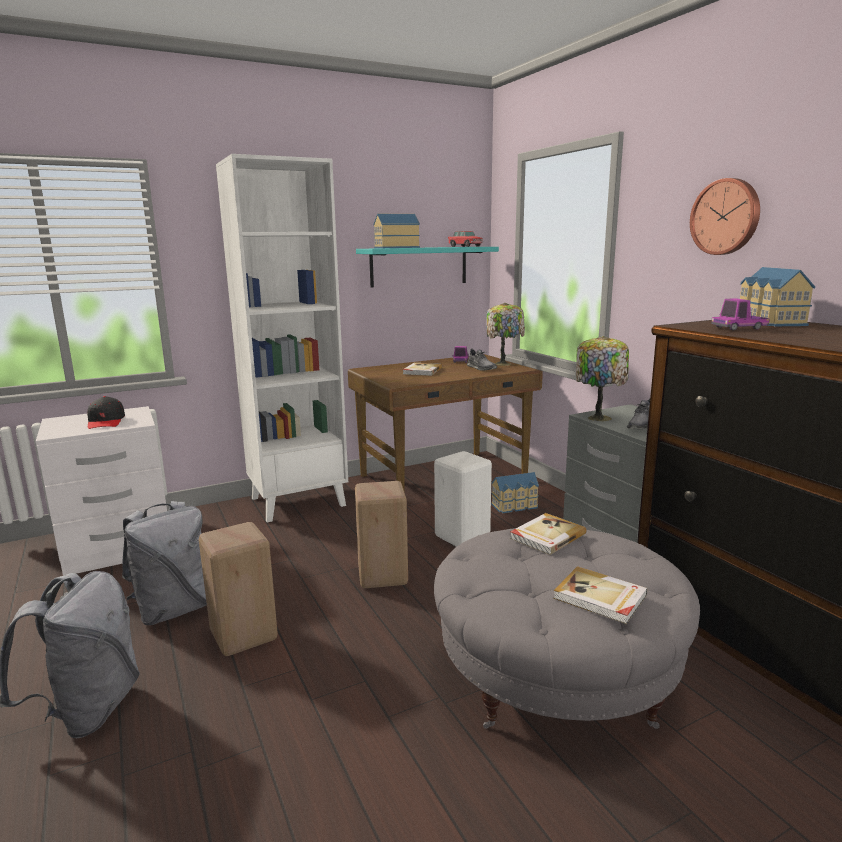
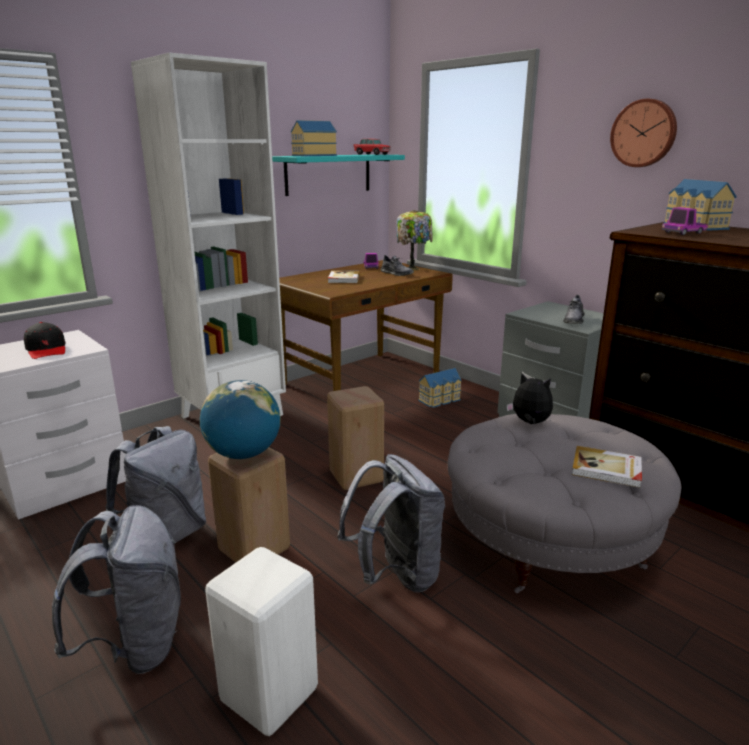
camera: 15 degrees left, 5 degrees up
(230, 535) = (243, 454): none -> globe
(365, 685) = (395, 575): none -> grey backpack
(464, 537) = (410, 433): white stool -> white stool (272, 694)
(546, 536) = (529, 423): book -> plush toy
(599, 417) = (532, 314): table lamp -> none

